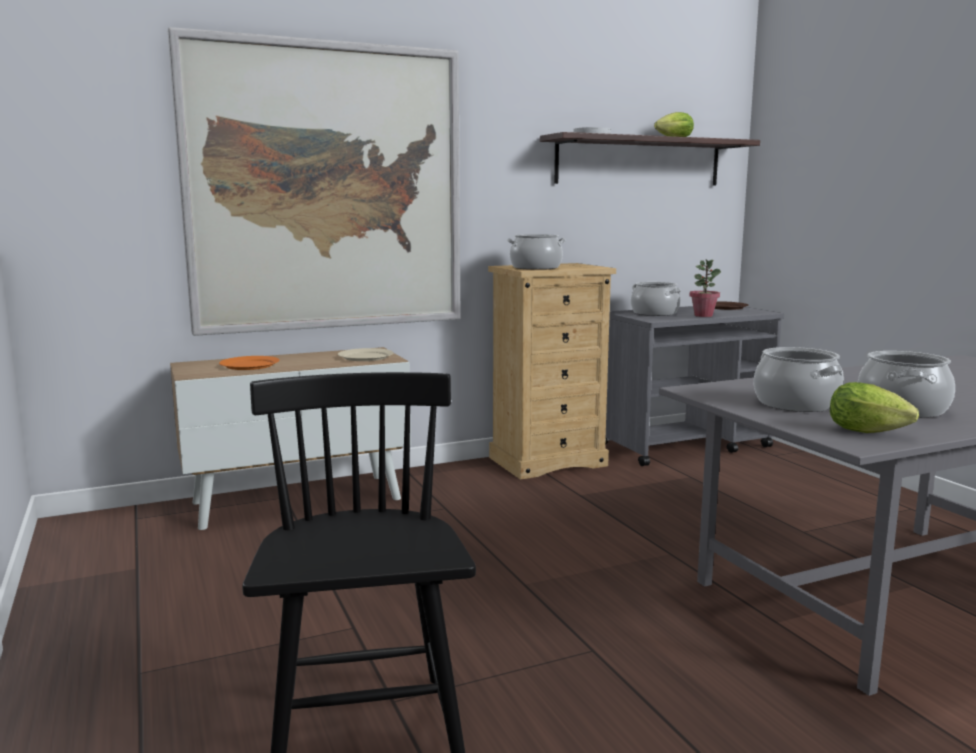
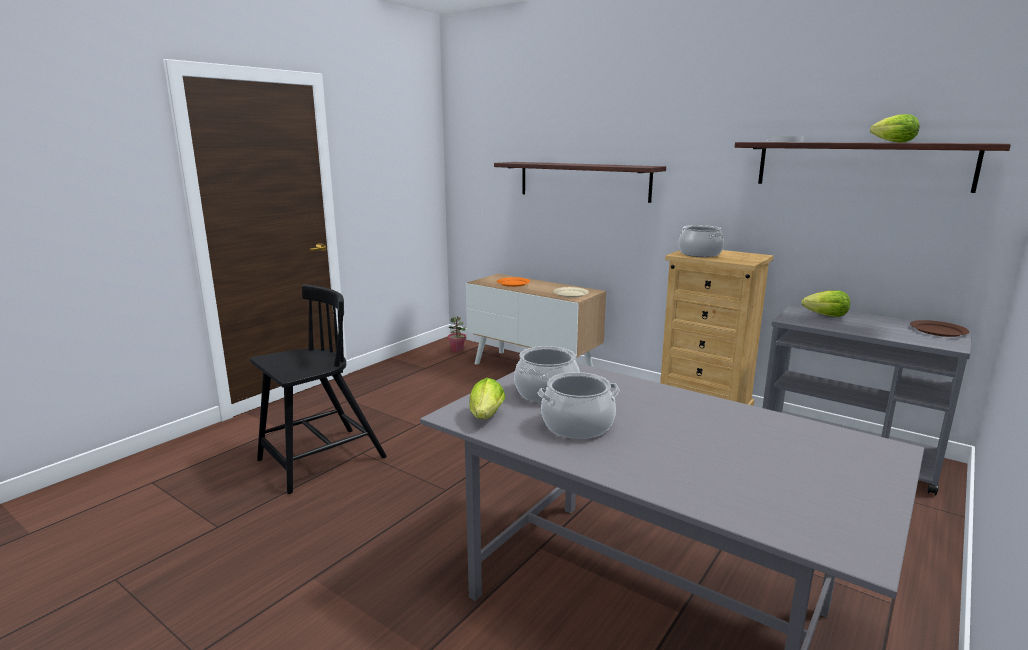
camera: 60 degrees right, 5 degrees up
(326, 188) = (583, 181): picture -> shelf
(655, 313) = (826, 316): cooking pot -> lettuce
(703, 315) = (858, 330): potted plant -> potted plant (457, 350)

